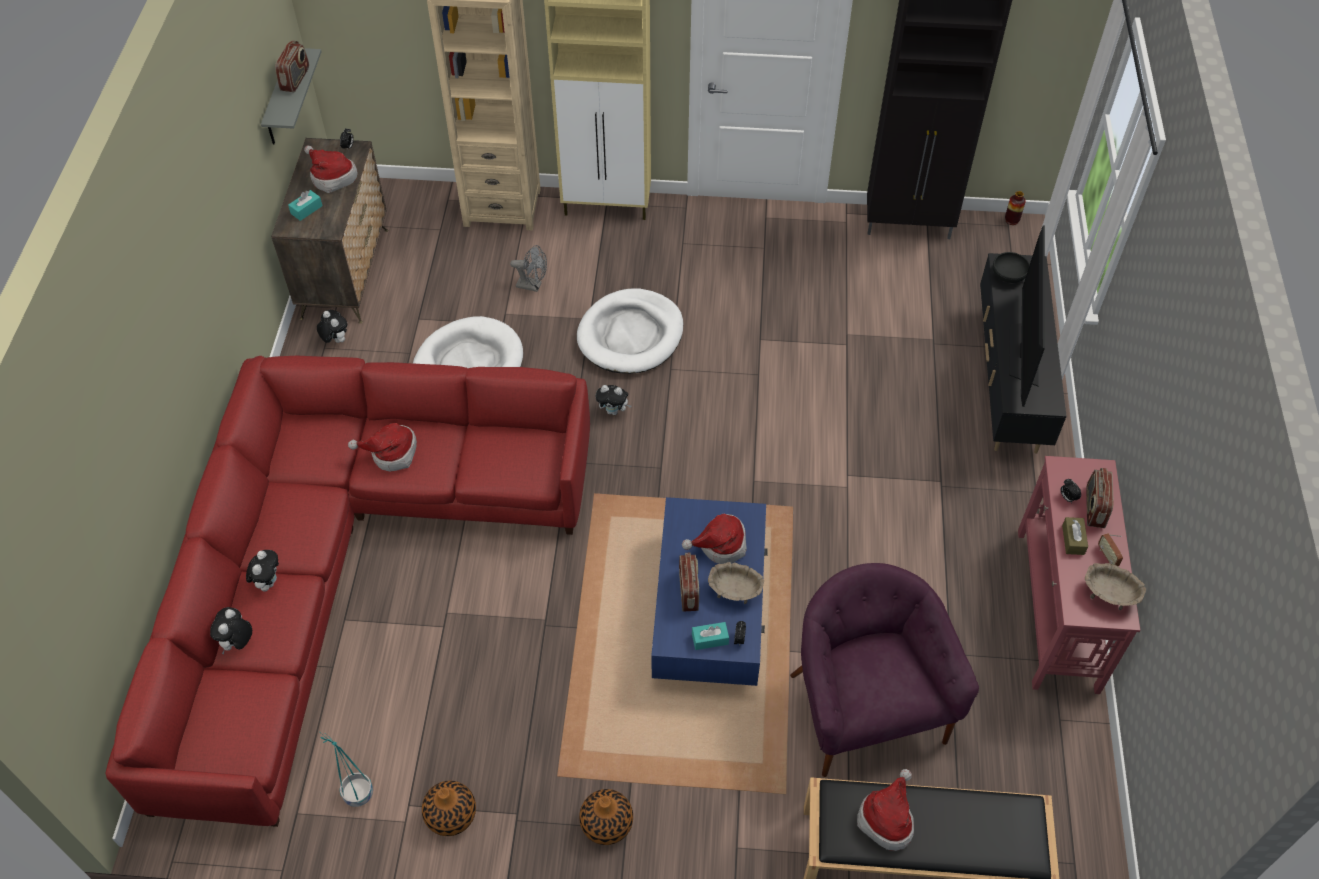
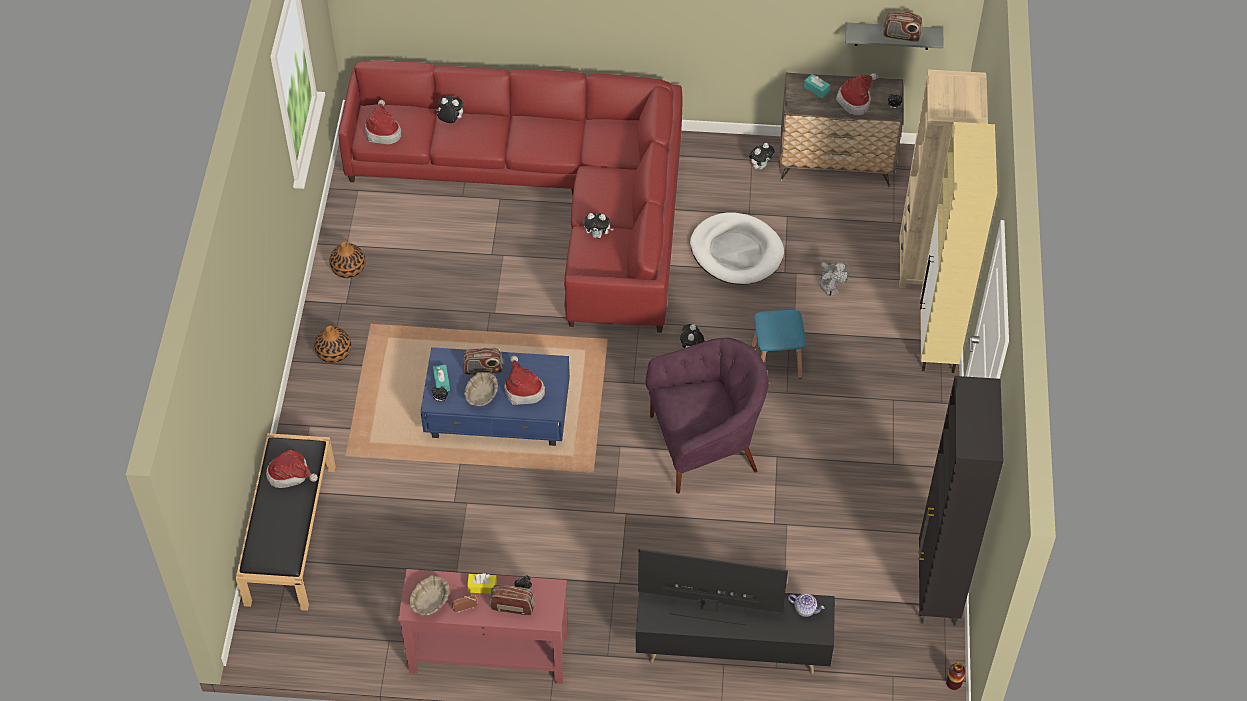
camera: 90 degrees right, 0 degrees up
(268, 582) = (497, 130): plush toy -> plush toy (598, 235)
(357, 793) = (368, 219): turquoise planter -> none
(391, 453) = (603, 183): hat -> hat (383, 131)
(533, 285) = (830, 290): grey fan -> grey fan turned 45 degrees counterclockwise
(631, 335) = (776, 361): white dog bed -> blue stool
(865, 707) = (409, 509): purple armchair -> purple armchair (704, 444)
(1008, 275) = (805, 609): black bowl -> teapot
(1073, 540) = (482, 586): brown tissue box -> yellow tissue box

